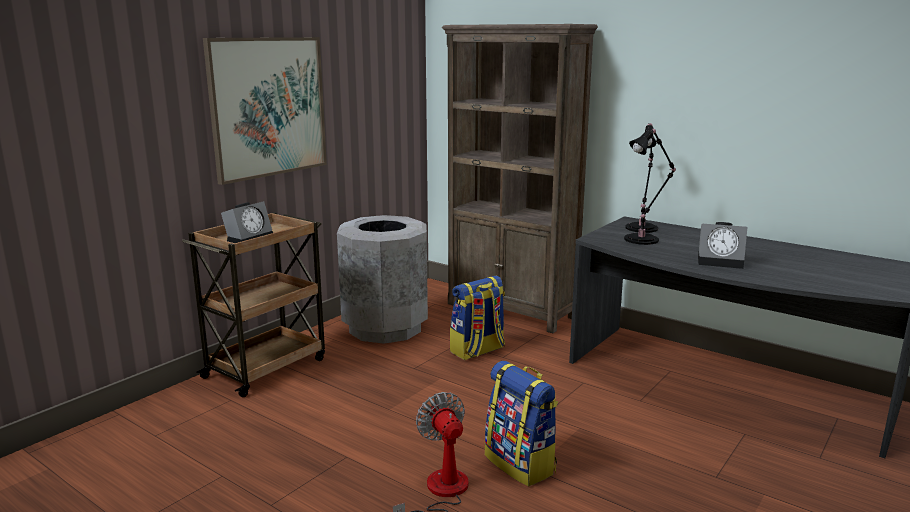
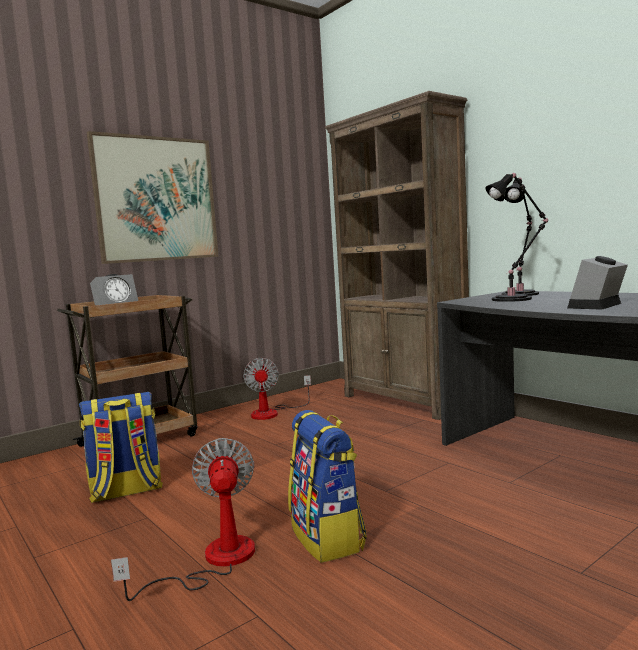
camera: 15 degrees right, 10 degrees down
(385, 327) = (272, 412): grey trash can -> fan
(478, 351) = (349, 432): backpack -> backpack (126, 491)
(721, 262) = (597, 306): alarm clock -> alarm clock turned 105 degrees clockwise

